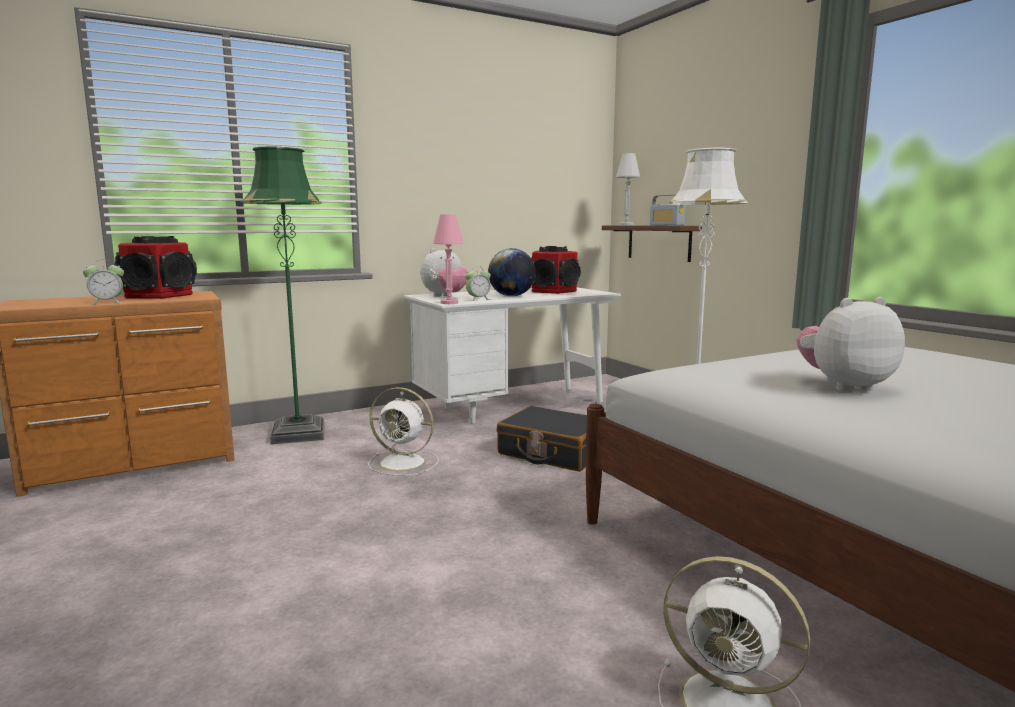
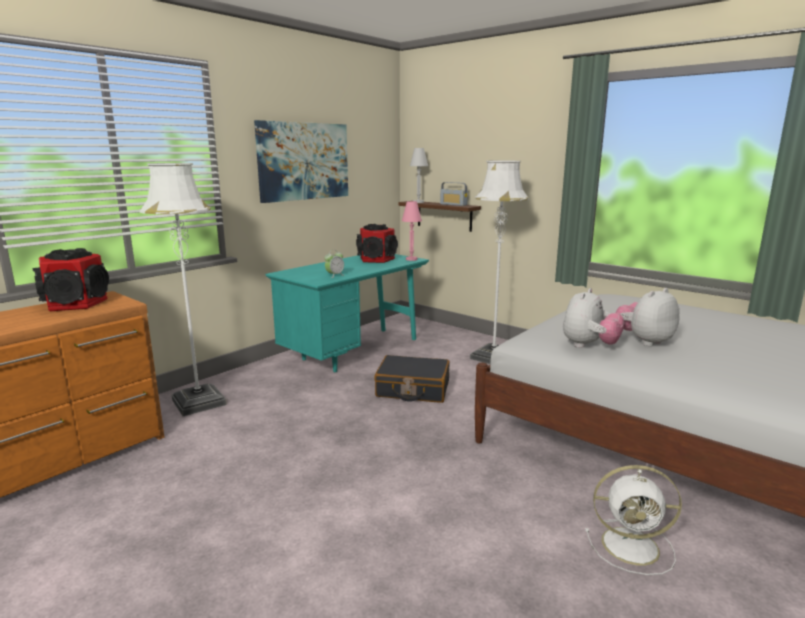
camera: 20 degrees left, 5 degrees up
(107, 303) = (46, 321): alarm clock -> none
(298, 434) = (199, 402): green floor lamp -> white floor lamp
(404, 463) = (311, 416): white fan -> none
(445, 296) = (303, 273): plush toy -> plush toy (589, 346)
(449, 303) = (318, 282): pink table lamp -> pink table lamp (411, 259)
(471, 167) = (304, 161): none -> picture
(511, 296) = (354, 268): globe -> none
(513, 406) = (354, 351): white desk -> turquoise desk

